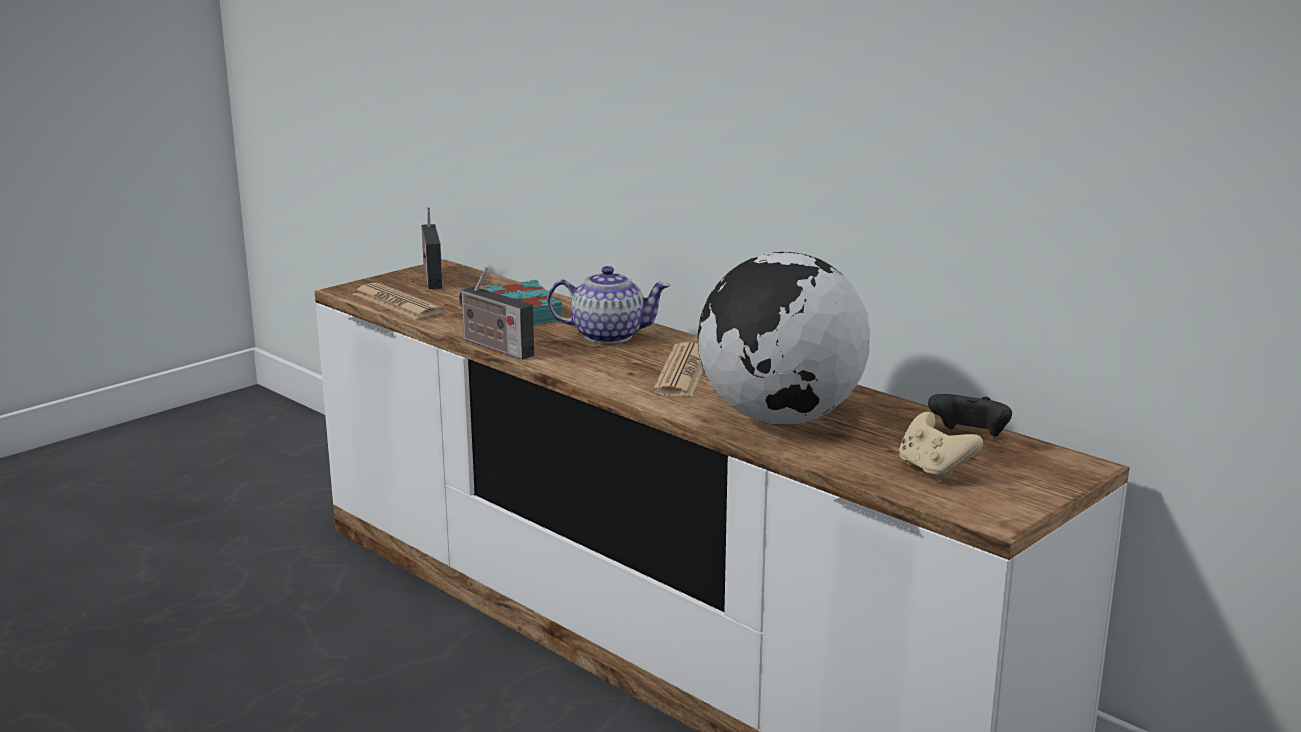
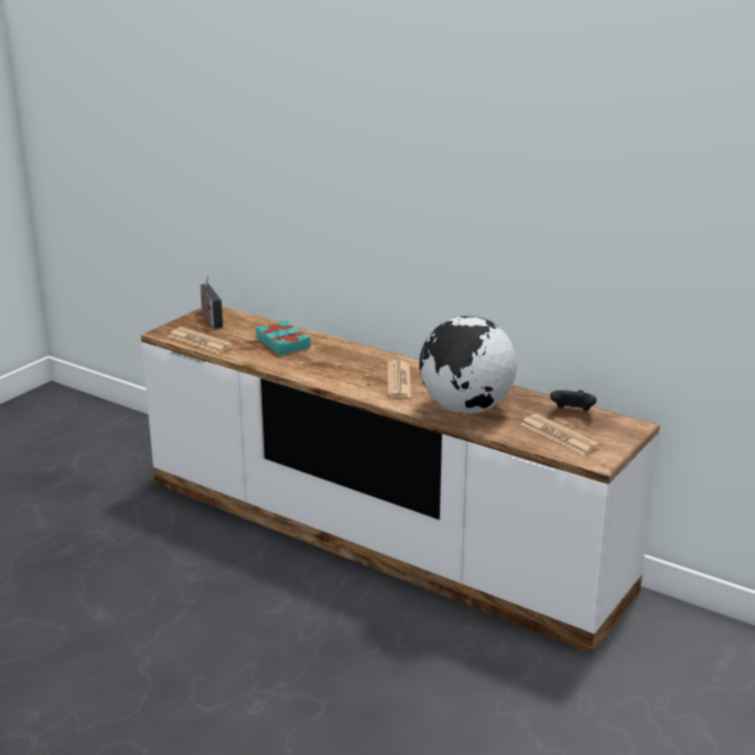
camera: 10 degrees left, 5 degrees up
(494, 347) = (278, 370): radio -> none
(607, 335) = (343, 357): teapot -> none
(934, 471) = (559, 436): beige game controller -> newspaper

